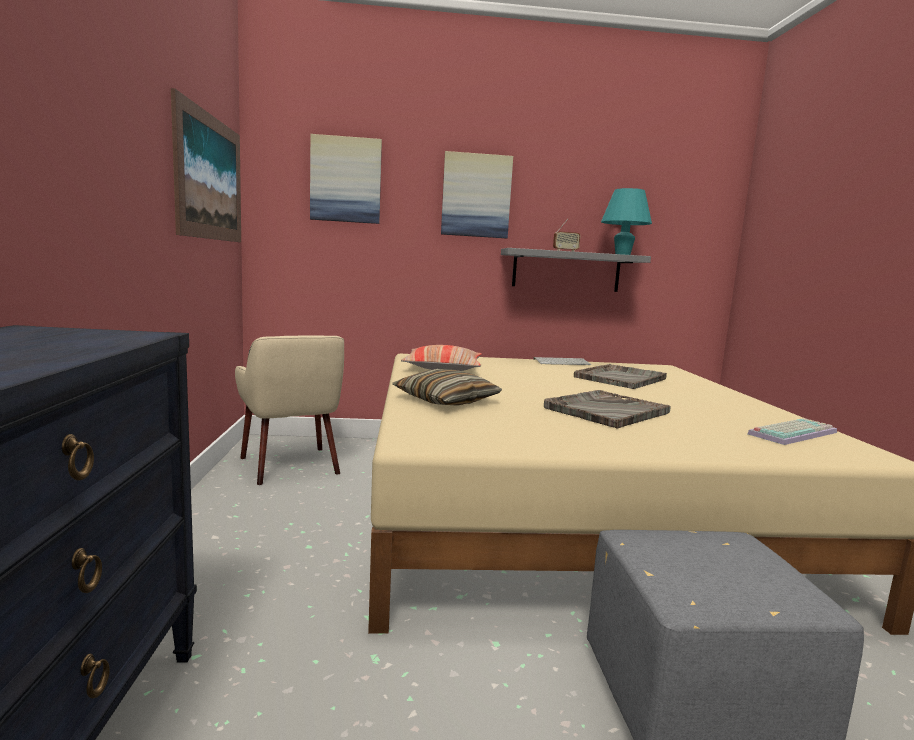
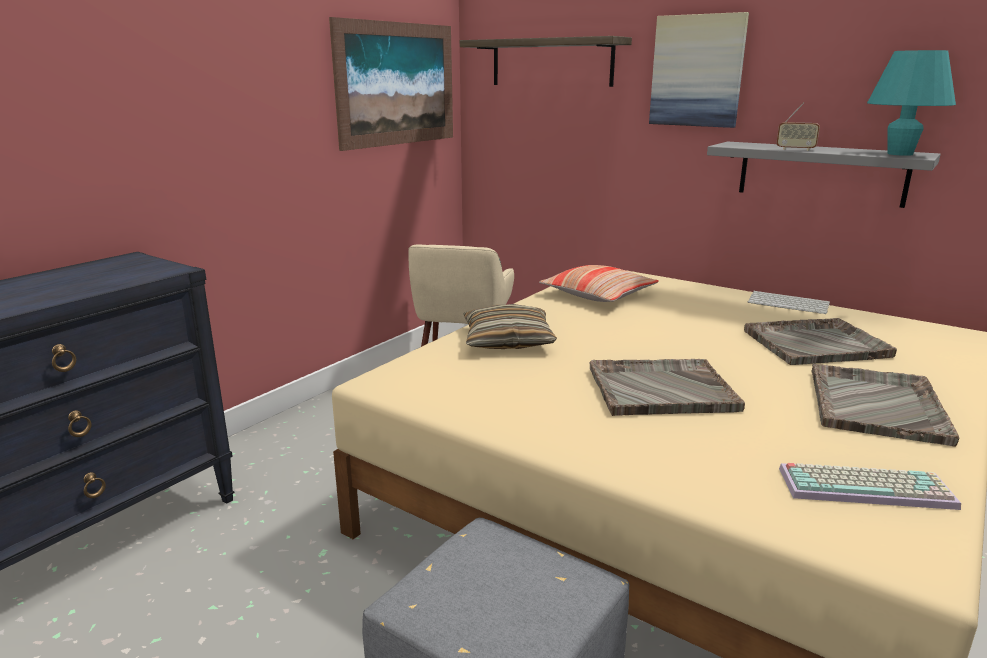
camera: 40 degrees right, 10 degrees up
(346, 180) = (551, 62): picture -> shelf
(708, 399) = (876, 404): none -> grey tray

